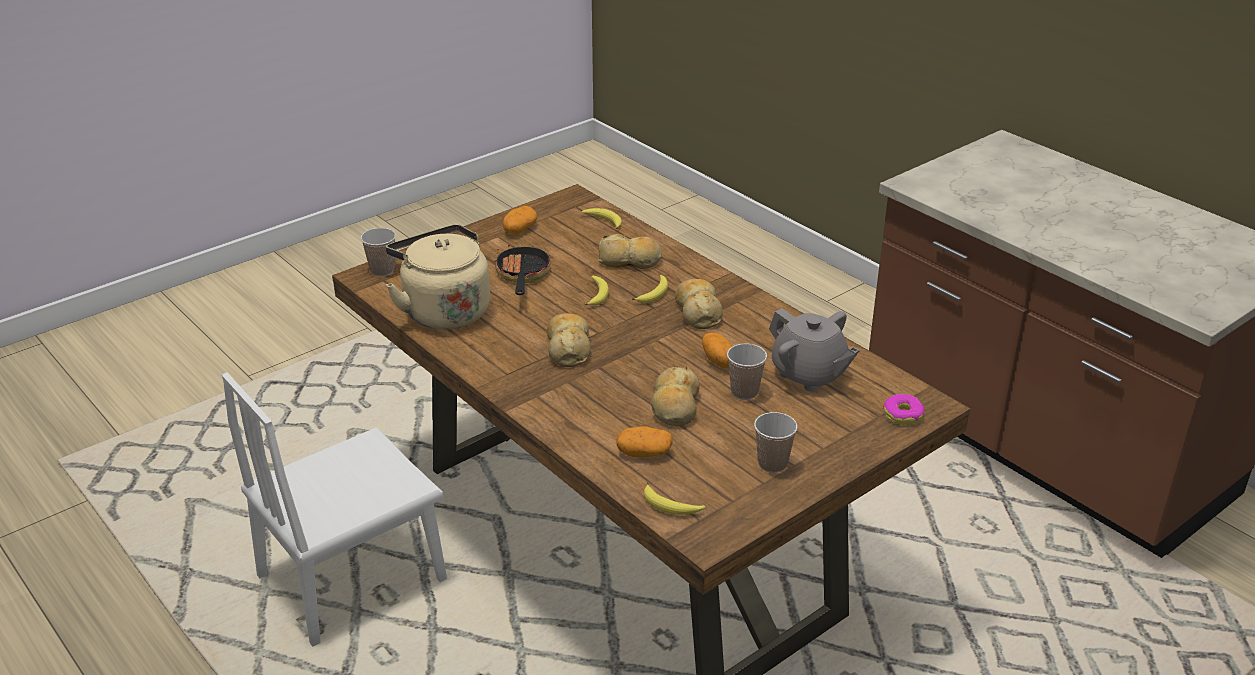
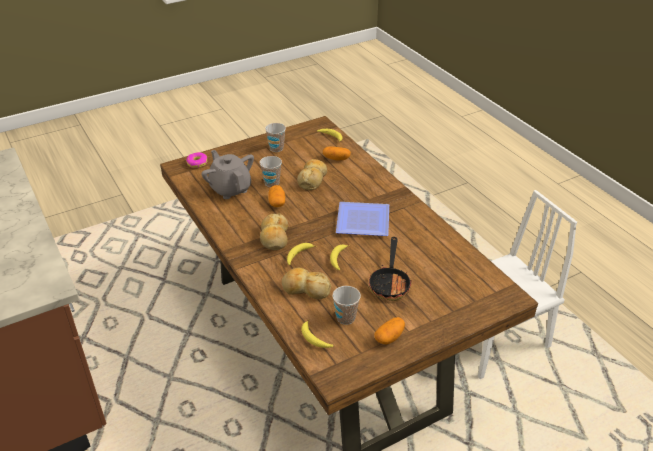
camera: 170 degrees left, 5 degrees up
(382, 270) = (499, 302): cup -> cup (345, 318)
(443, 310) = (446, 258): beige kettle -> none
(568, 348) = (365, 220): bread -> plate

